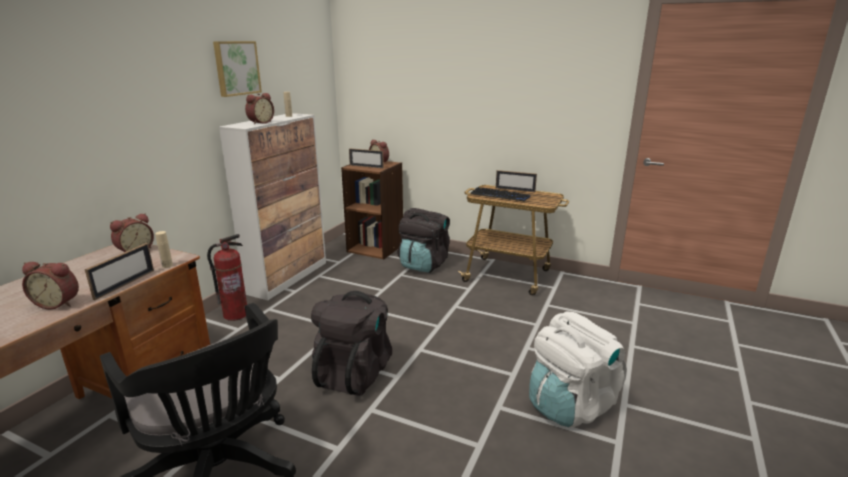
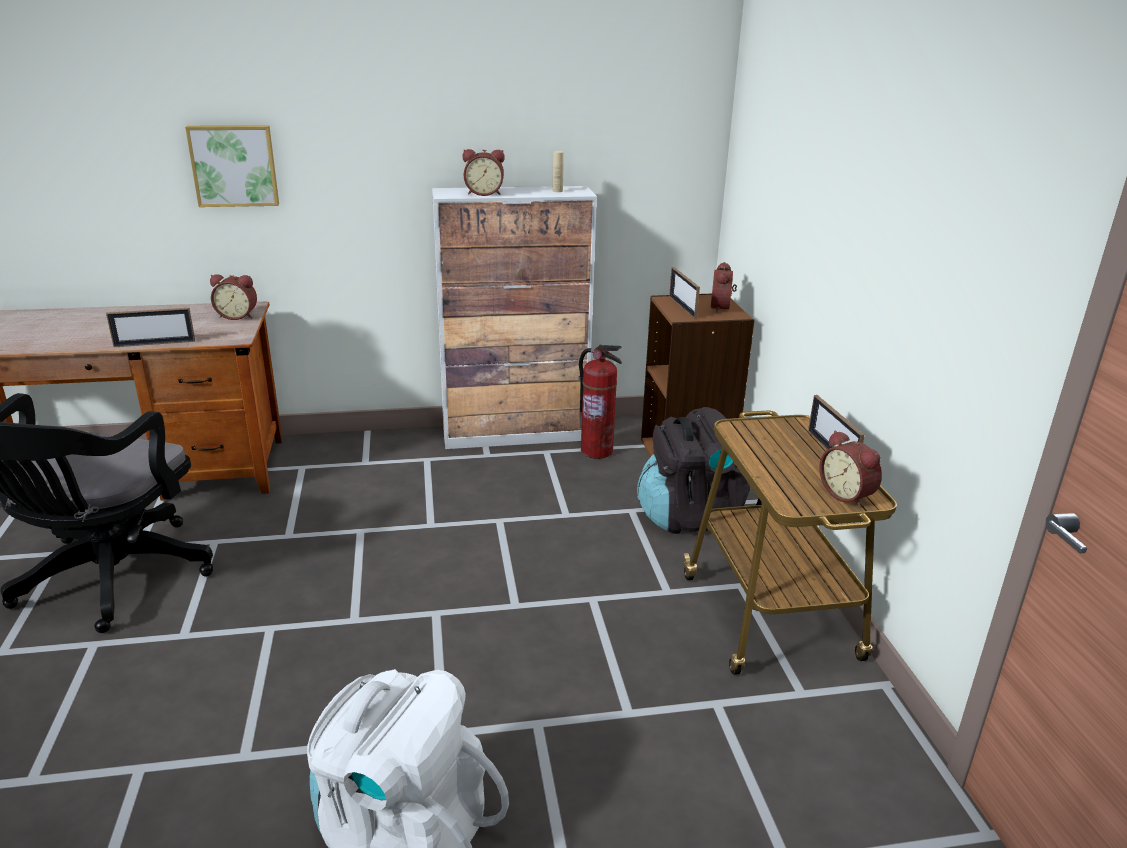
camera: 55 degrees right, 5 degrees up
(58, 303) = (100, 338): alarm clock -> alarm clock (848, 495)
(167, 265) = (212, 341): beige bottle -> none
(235, 314) = (393, 446): fire extinguisher -> fire extinguisher (596, 451)
(236, 68) = (484, 106): picture -> picture (234, 165)
(354, 372) = (338, 582): black backpack -> none
(500, 195) = (769, 447): keyboard -> none

